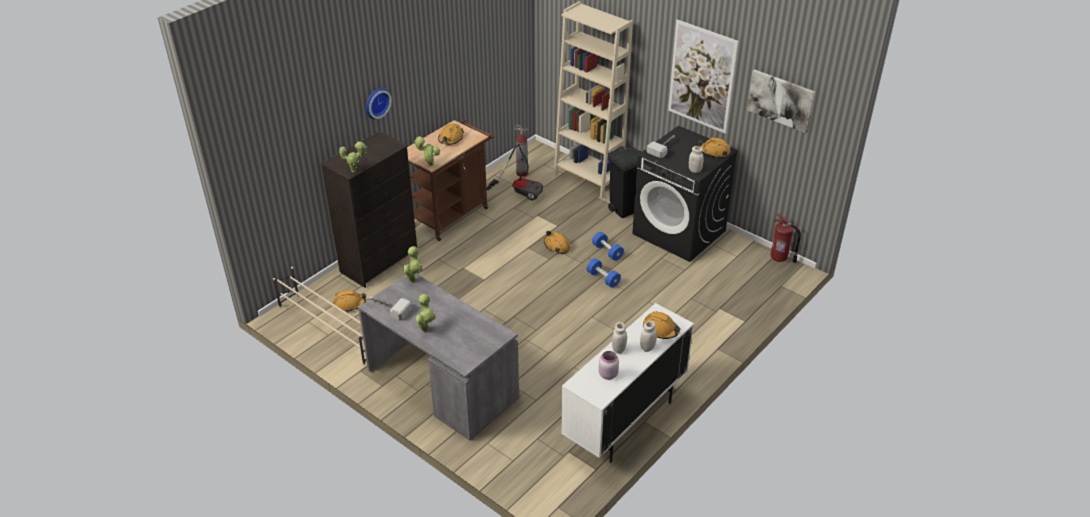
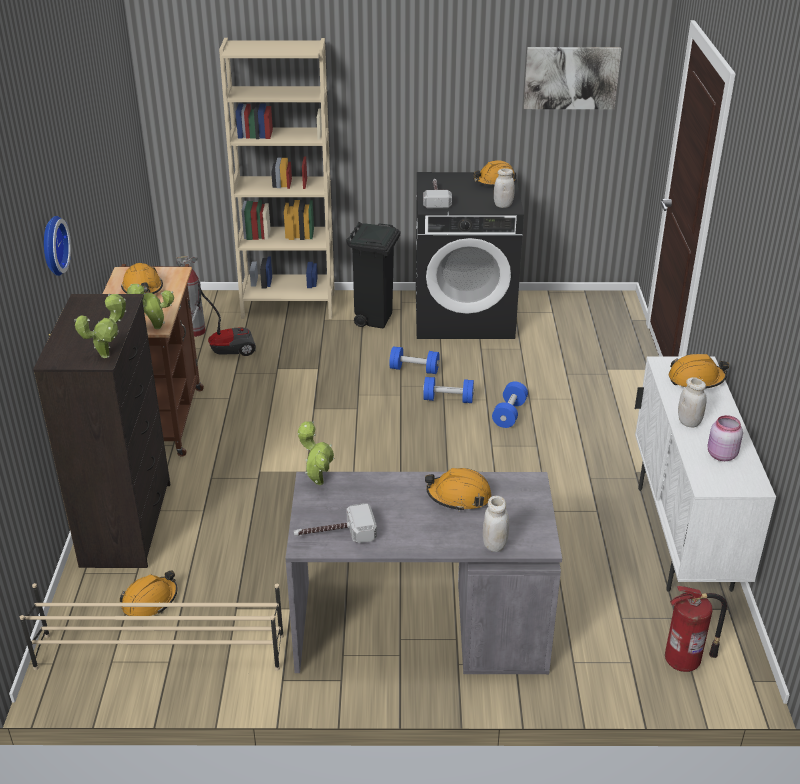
camera: 40 degrees left, 5 degrees down
(425, 329) = (425, 531): potted plant -> none
(557, 246) = (347, 390): orange hard hat -> orange hard hat (459, 496)
(625, 304) = (509, 414): none -> blue dumbbell
(647, 348) = (713, 404): white jar -> white jar (494, 545)
(702, 77) = (446, 87): picture -> none
(780, 258) = (594, 295): fire extinguisher -> fire extinguisher (685, 661)

